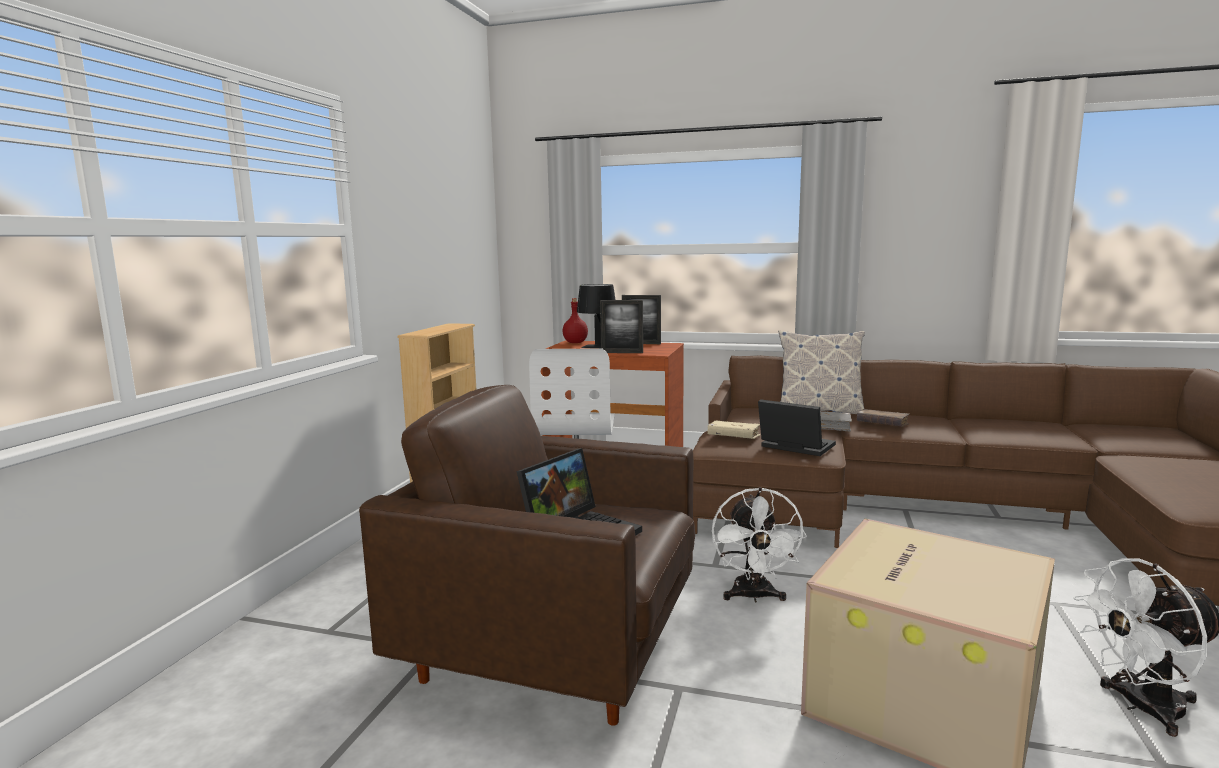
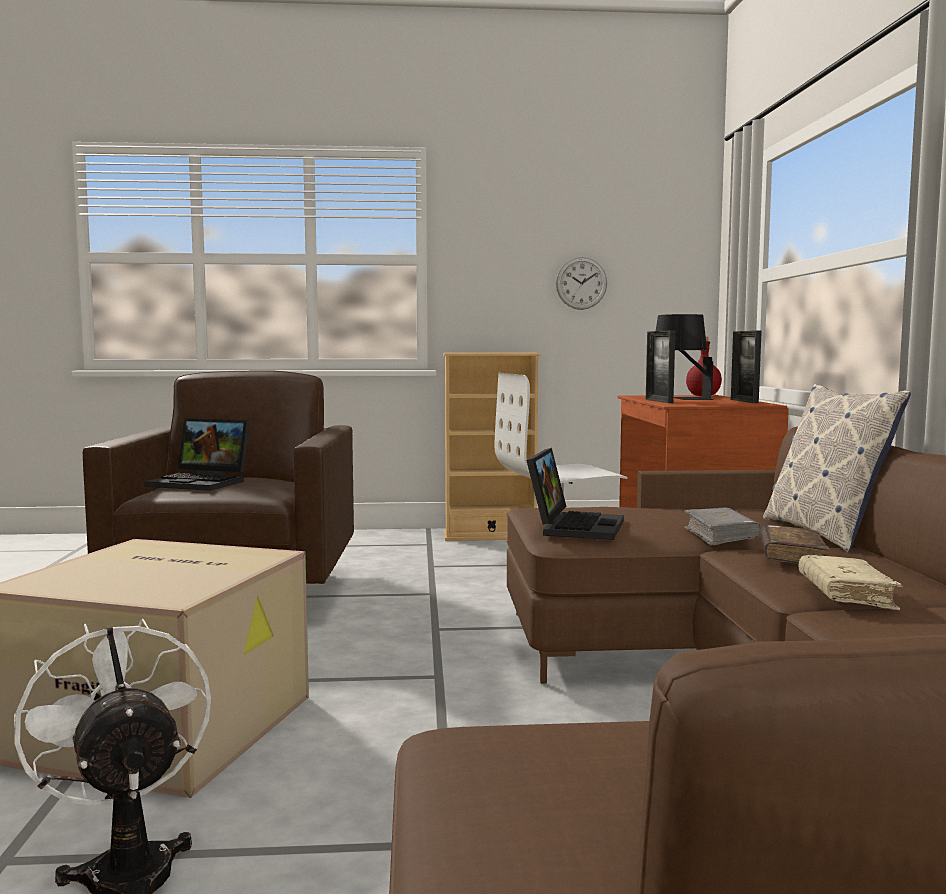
camera: 70 degrees right, 5 degrees down
(442, 252) = (581, 283): none -> wall clock
(733, 437) = (589, 509): beige book -> beige book (846, 595)
(753, 596) = (366, 649): white fan -> none

